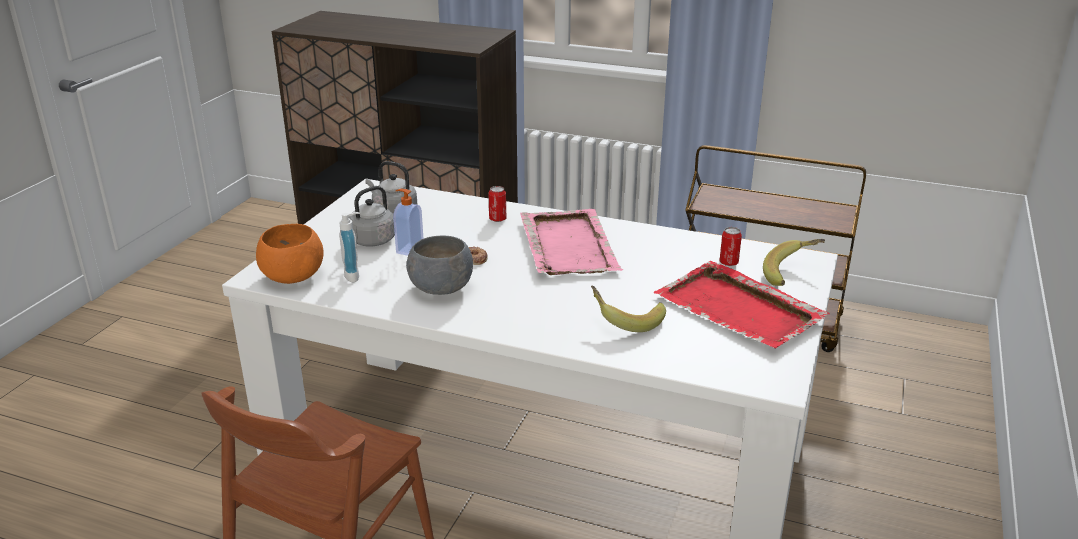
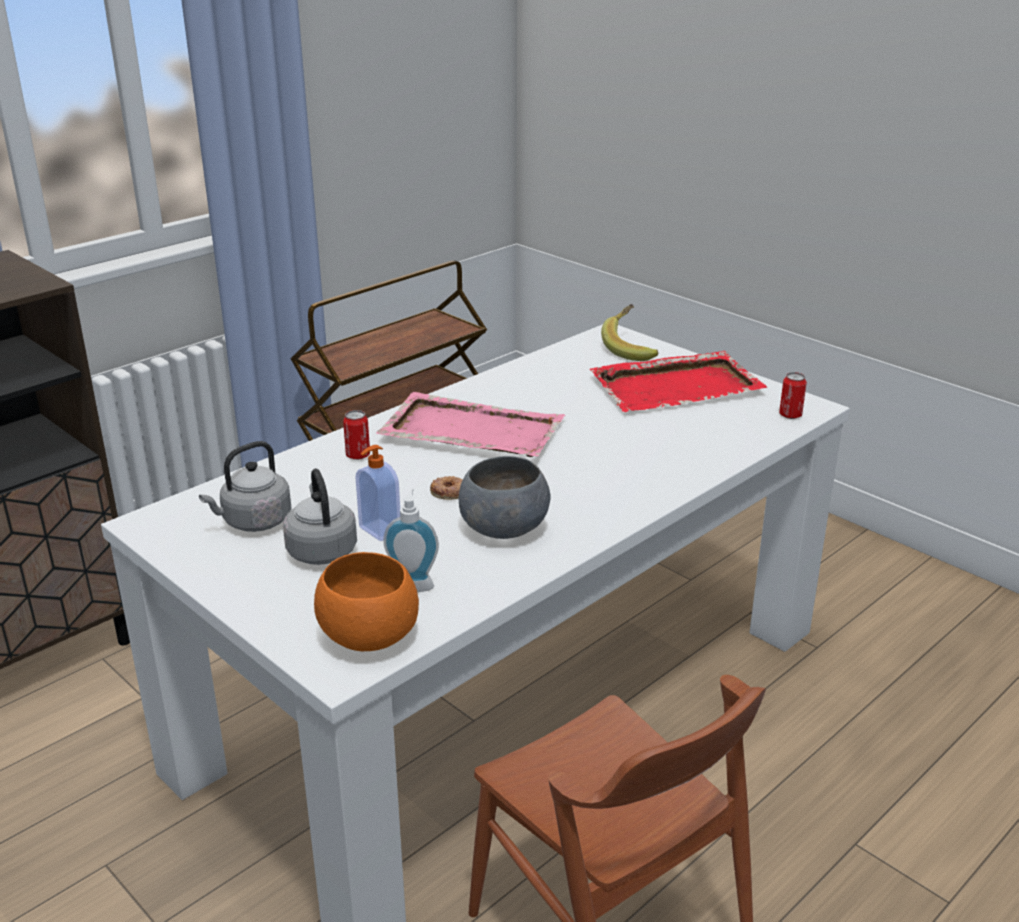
camera: 65 degrees left, 0 degrees up
(626, 320) = (660, 441): banana -> none
(728, 263) = (585, 367): can -> can (790, 415)

